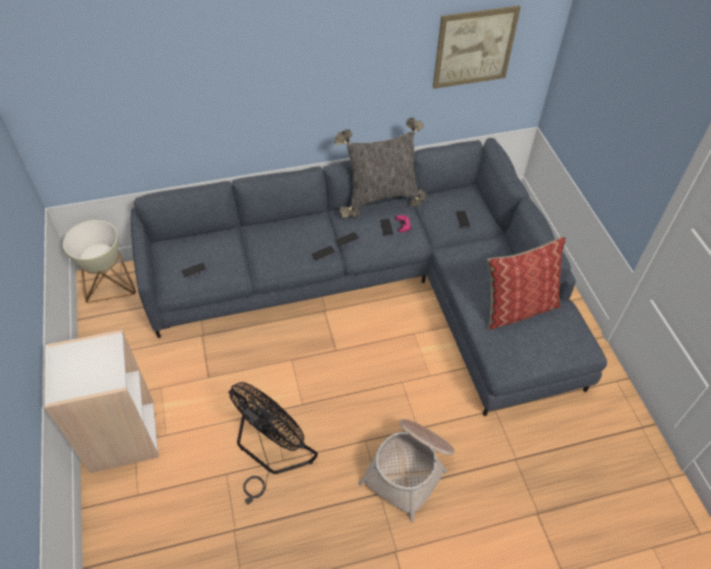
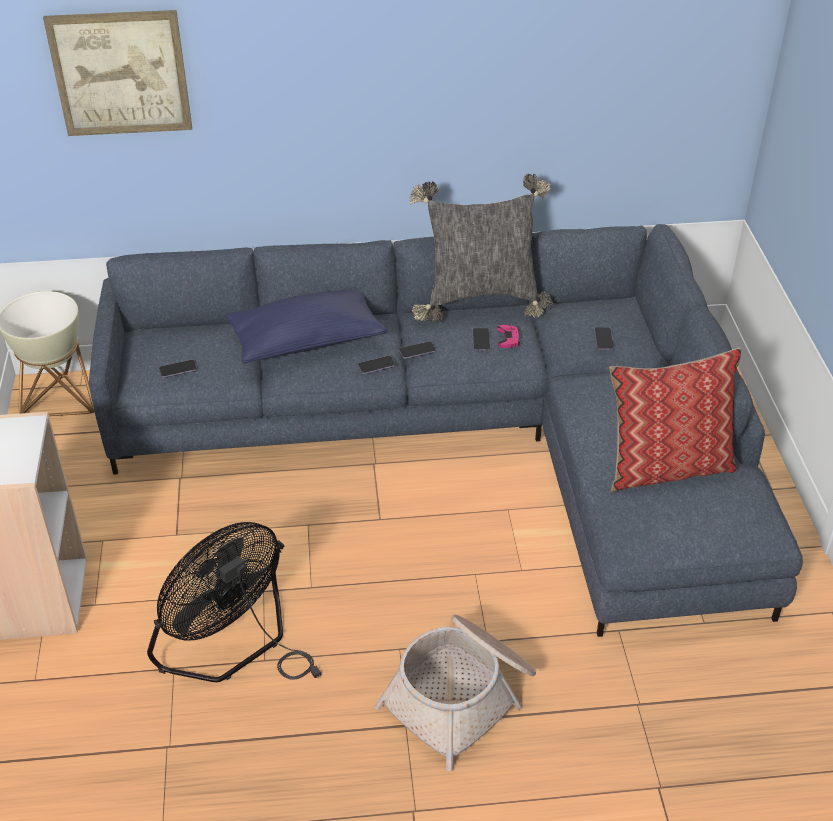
camera: 10 degrees right, 10 degrees down
(267, 452) = (242, 646): black fan -> black fan turned 90 degrees counterclockwise
(274, 239) = (306, 340): none -> blue pillow
(474, 47) = (633, 76): picture -> picture (120, 73)

